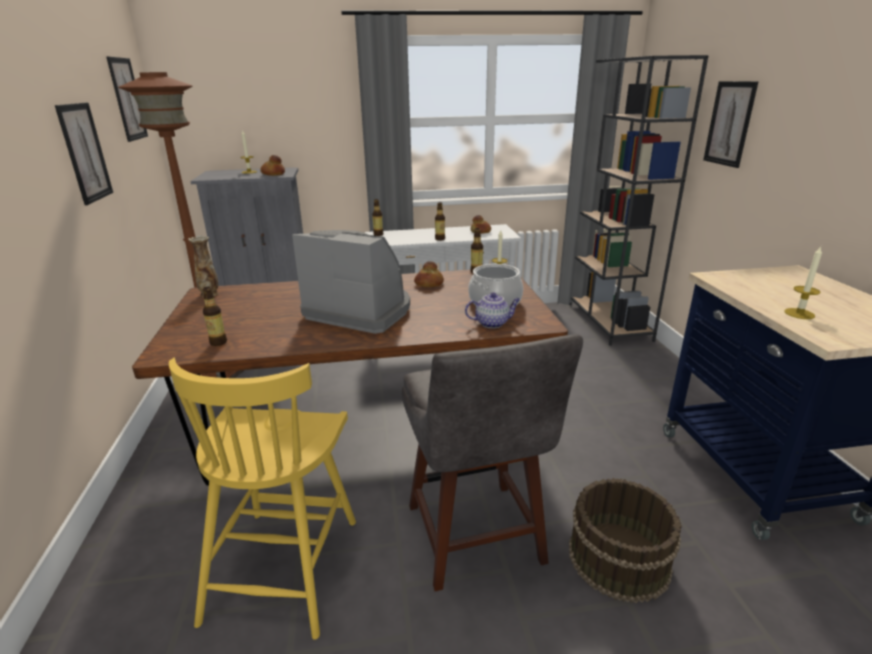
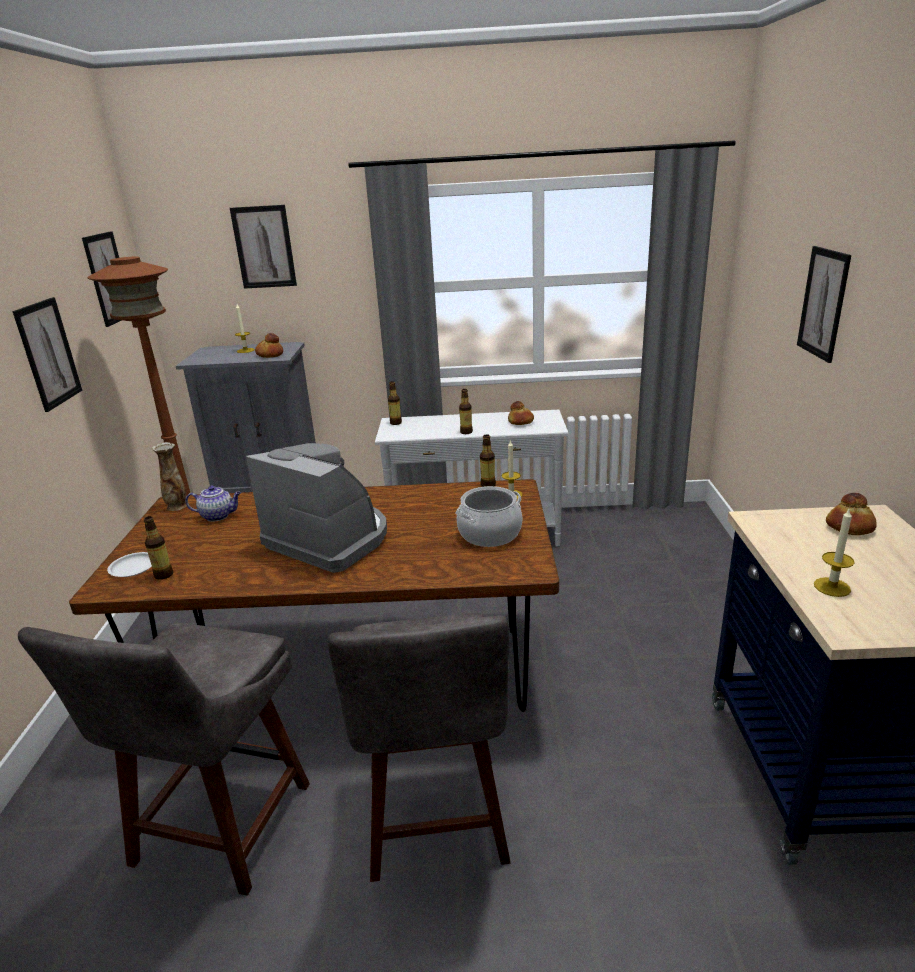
camera: 10 degrees right, 0 degrees up
(186, 339) = (133, 568): none -> white plate
(264, 83) = (264, 247): none -> picture
(284, 564) = (218, 829): yellow chair -> grey stool
(429, 284) = (423, 502): bread -> bread (849, 527)
(492, 323) = (473, 565): teapot -> teapot (218, 516)
(609, 322) = (695, 537): bookcase -> none
(617, 559) = (596, 868): brown bucket -> none

